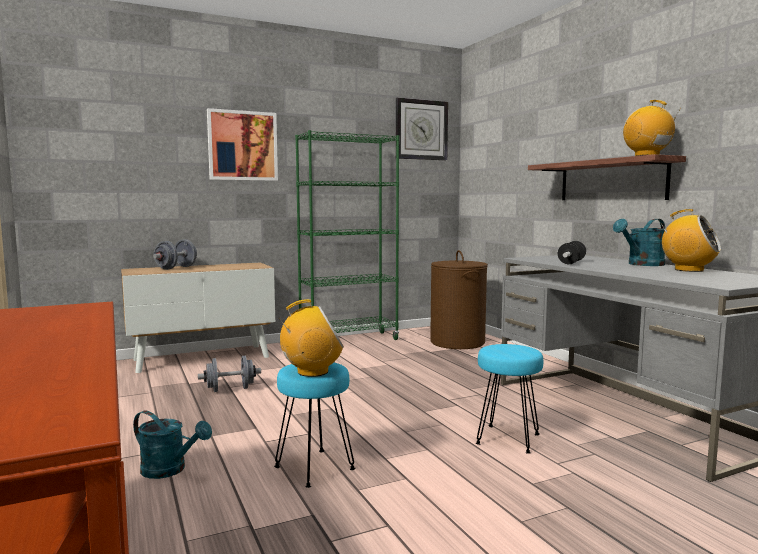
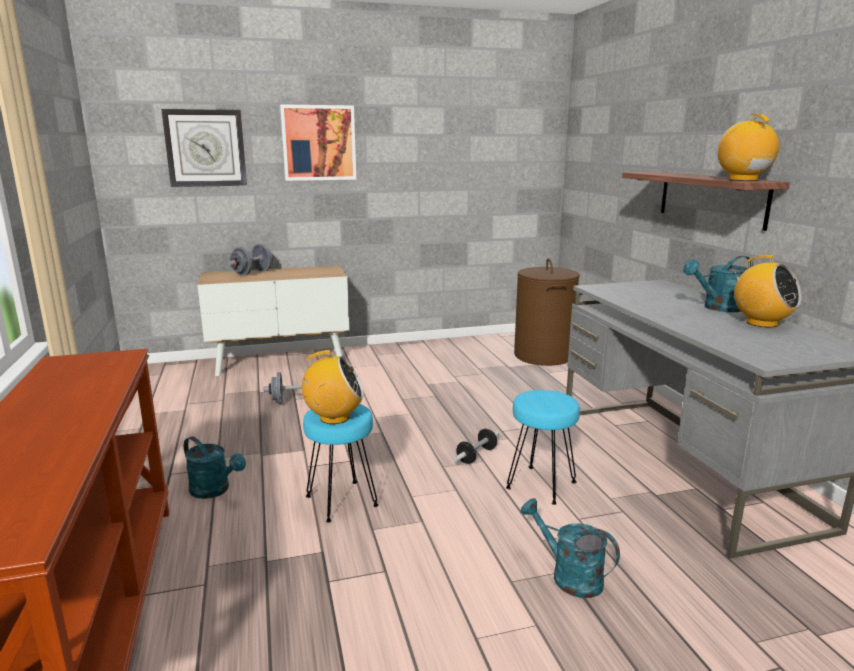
camera: 10 degrees right, 10 degrees up
(349, 341) = (430, 347): green bookcase -> none
(421, 130) = (520, 115): wall clock -> wall clock (205, 148)
(571, 262) = (640, 300): dumbbell -> dumbbell (476, 455)
(574, 511) = (568, 576): none -> turquoise watering can

